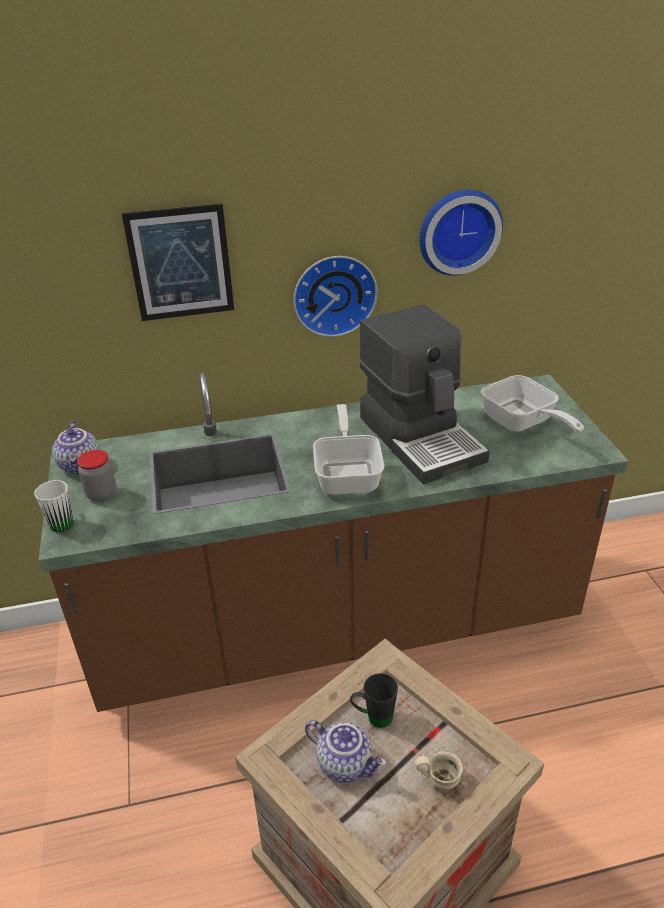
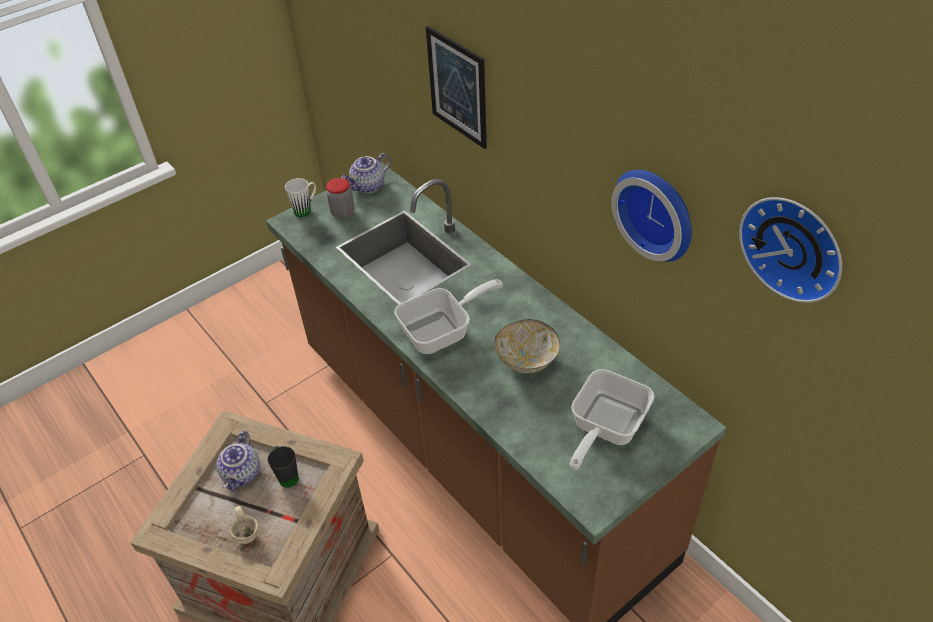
camera: 65 degrees right, 10 degrees up
(334, 294) = (553, 190): wall clock -> wall clock (794, 246)
(422, 437) = (527, 360): coffee machine -> bowl

